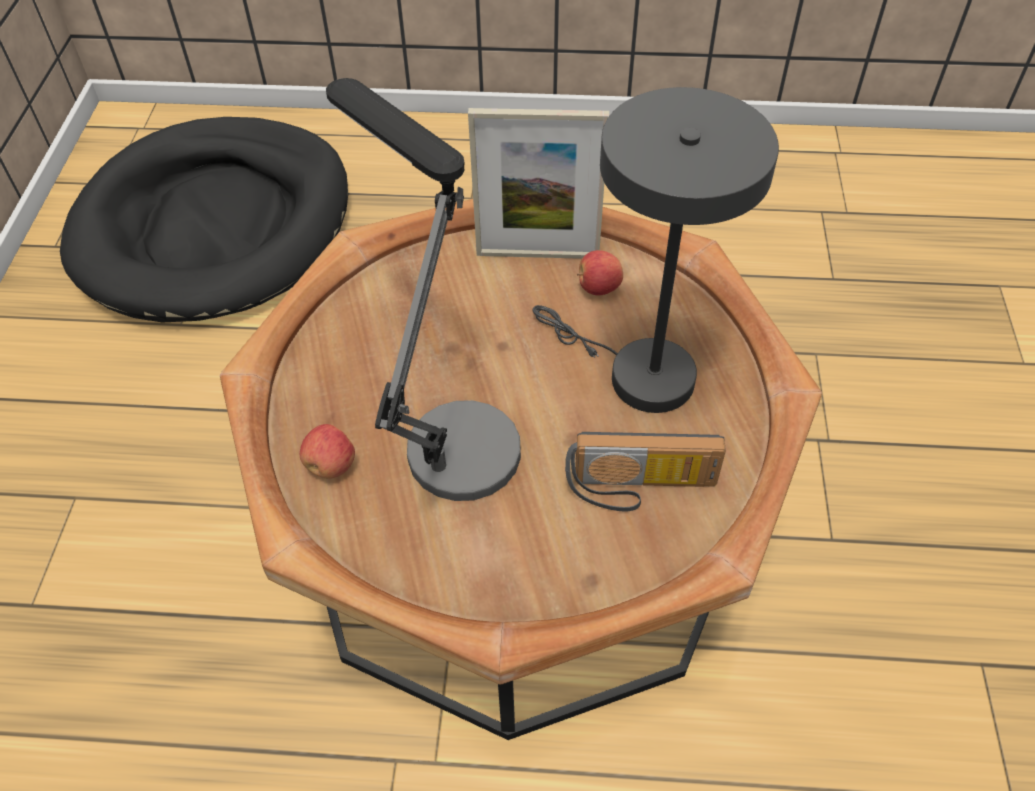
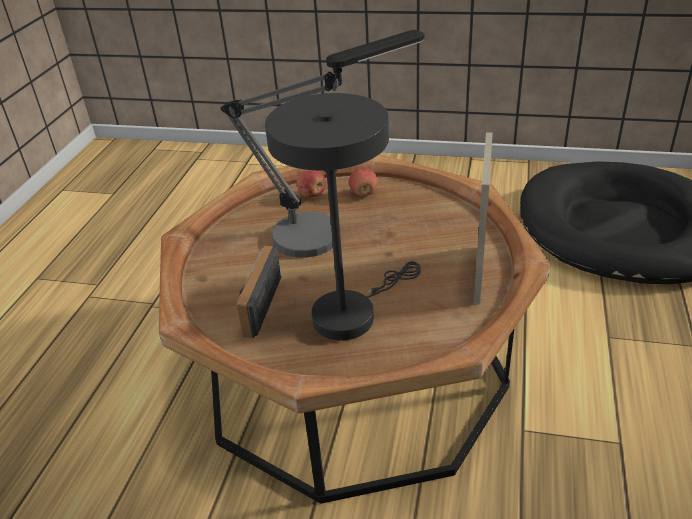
camera: 100 degrees right, 15 degrees down
(598, 287) = (440, 301): apple -> apple (363, 193)

